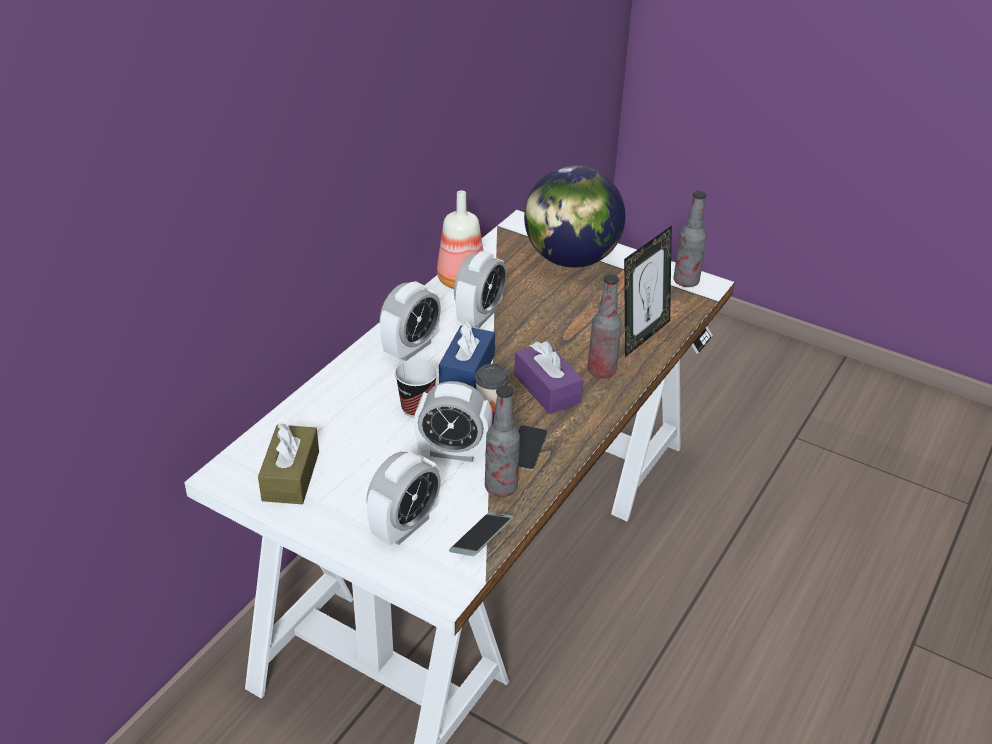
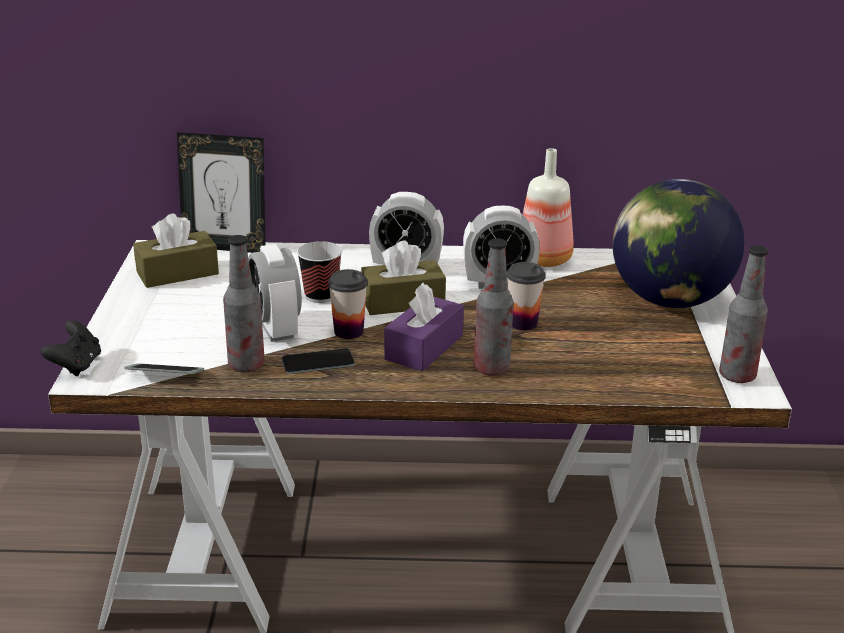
camera: 60 degrees right, 10 degrees down
(405, 526) = (154, 336): alarm clock -> none
(418, 590) = (76, 366): none -> black game controller
(467, 371) = (403, 302): blue tissue box -> brown tissue box
(549, 331) = (523, 323): none -> cup
(642, 336) = (588, 375): picture frame -> picture frame (225, 247)

